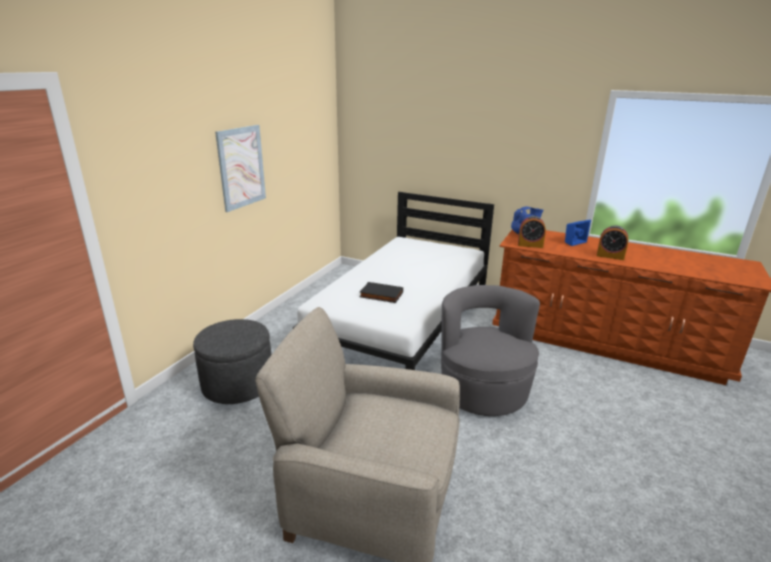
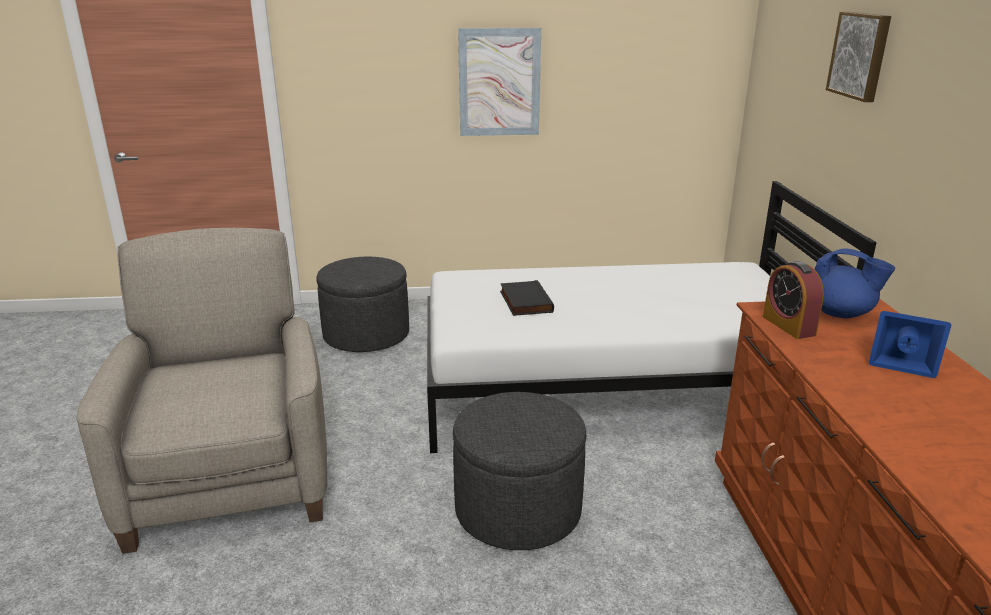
camera: 60 degrees right, 0 degrees up
(449, 123) = (860, 55): none -> picture
(483, 391) = (518, 509): grey armchair -> grey ottoman
(610, 256) = (893, 416): alarm clock -> none

